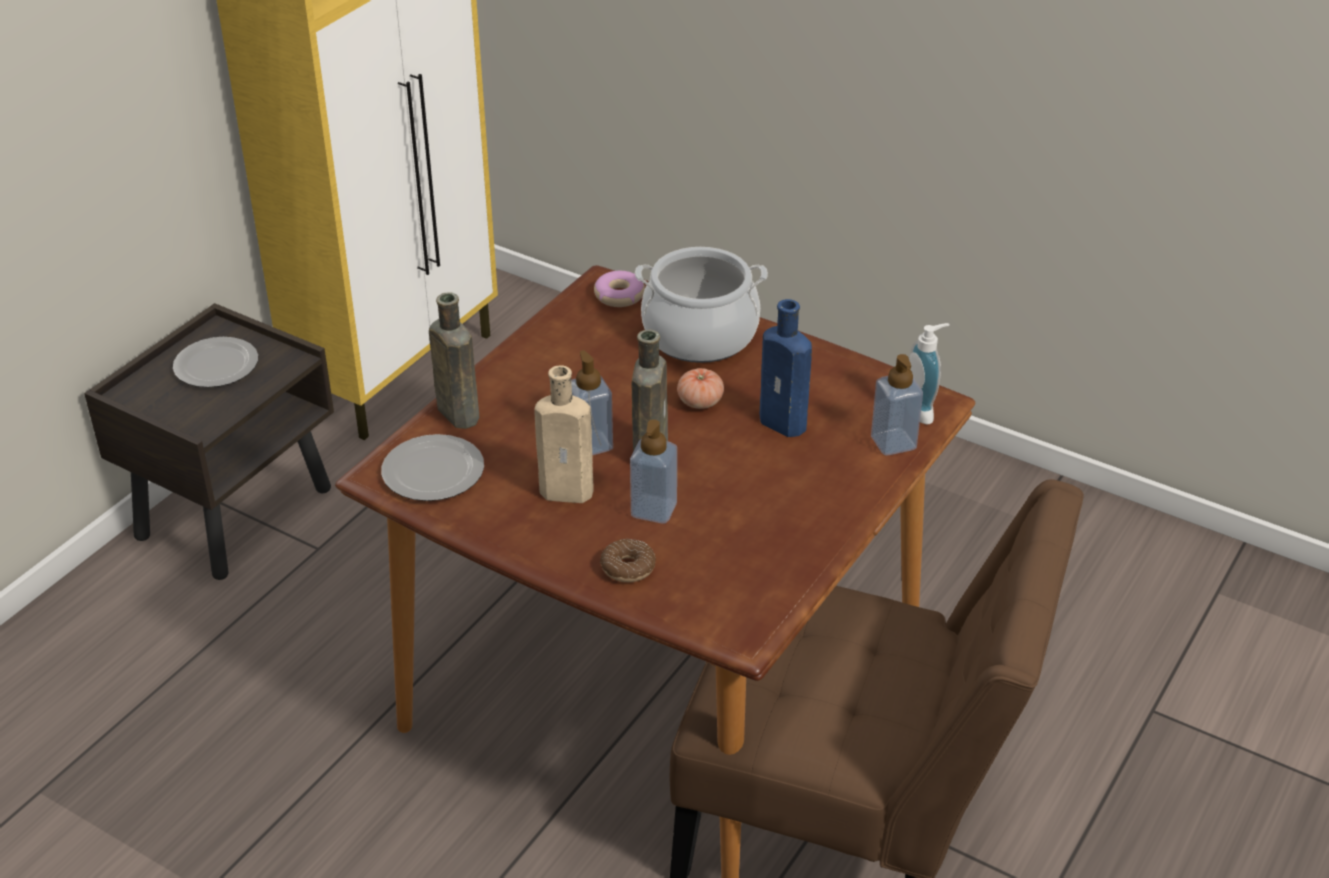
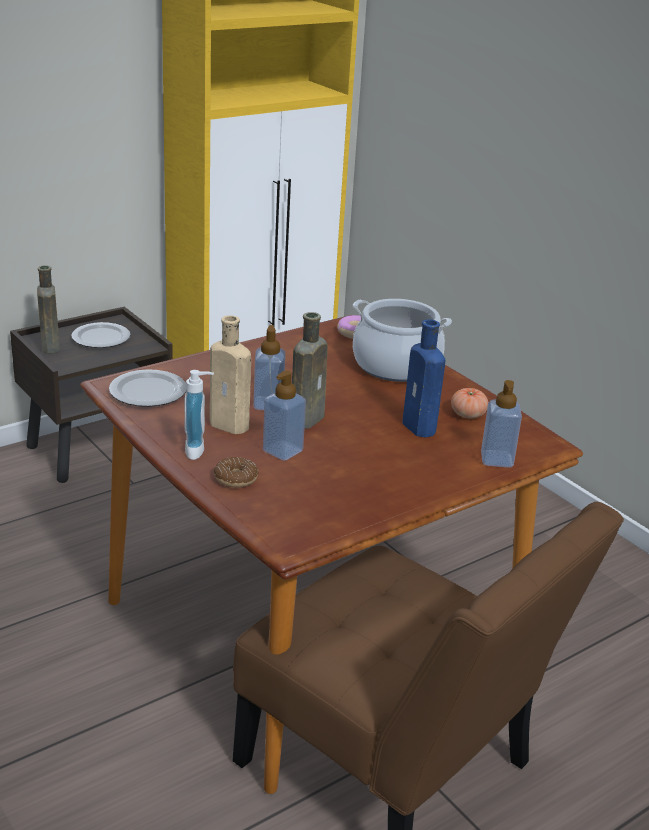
camera: 20 degrees right, 10 degrees down
(456, 412) = (191, 365): brown bottle -> brown bottle (50, 346)
(700, 401) = (367, 400): tomato -> tomato (468, 414)
(924, 411) = (535, 447): soap dispenser -> soap dispenser (199, 450)

